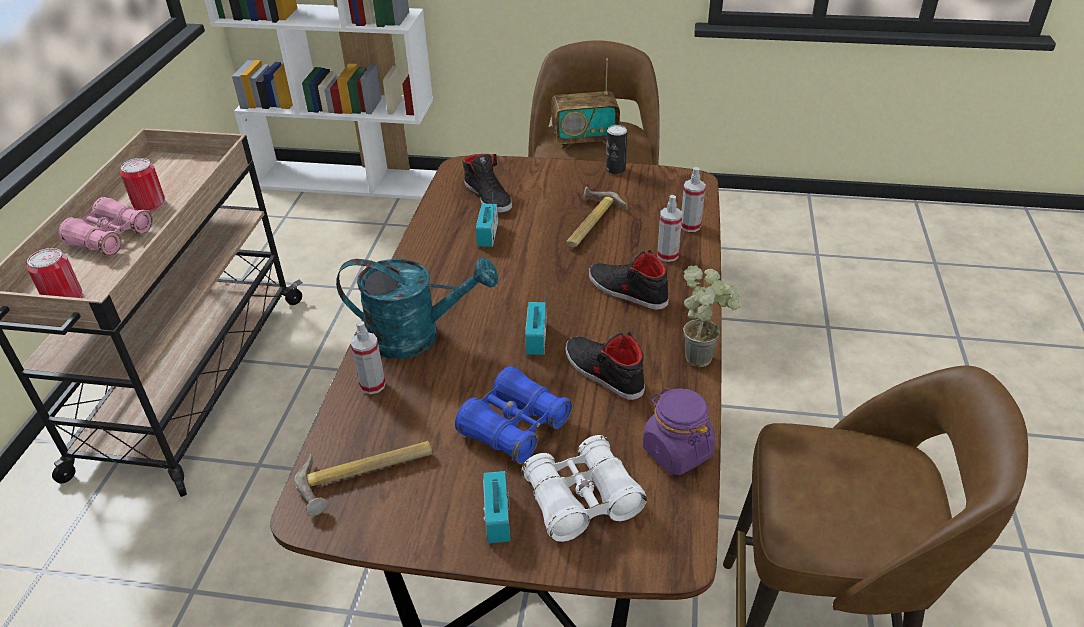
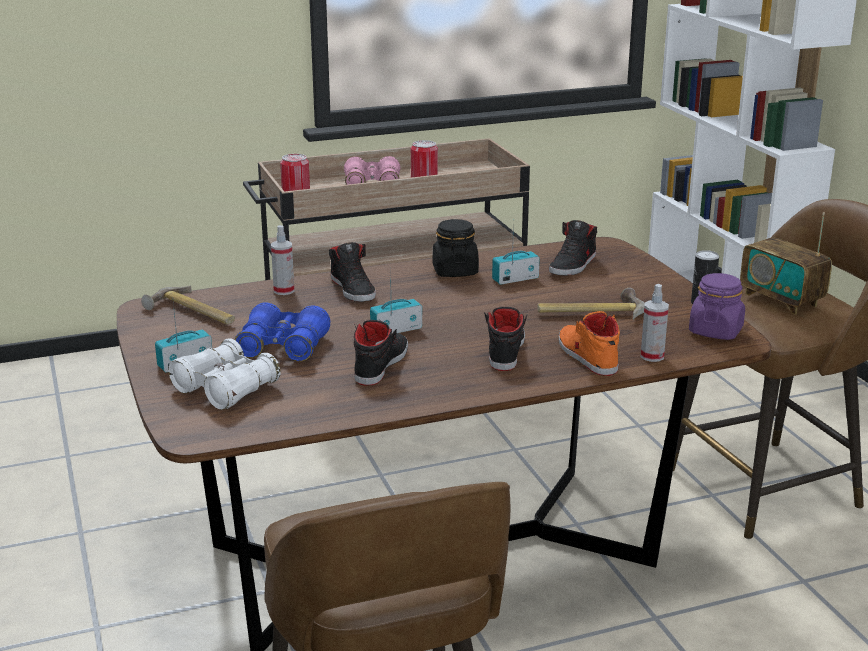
camera: 60 degrees right, 15 degrees down
(417, 336) = (353, 289): turquoise watering can -> black shoe
(436, 261) = (455, 271): none -> black jar
(667, 255) = (586, 356): spray bottle -> orange shoe
(676, 451) = (310, 413): purple jar -> purple jar (715, 331)
(705, 355) = (450, 401): potted plant -> none

